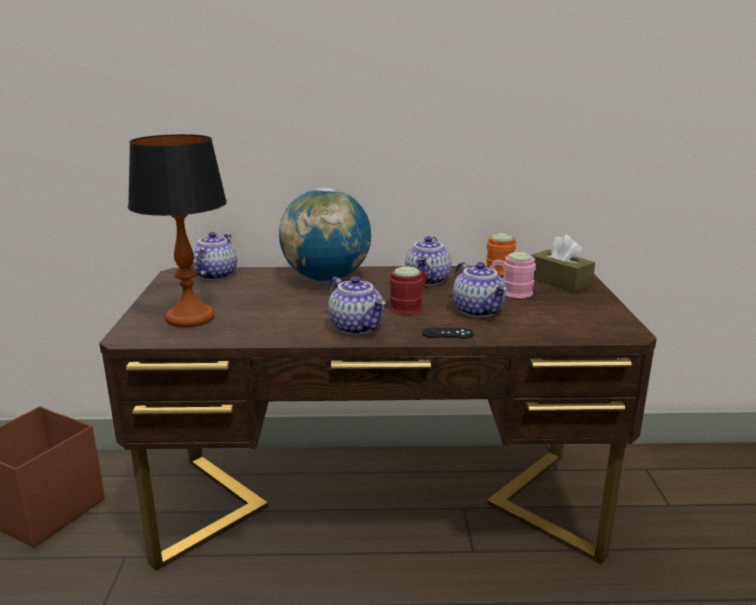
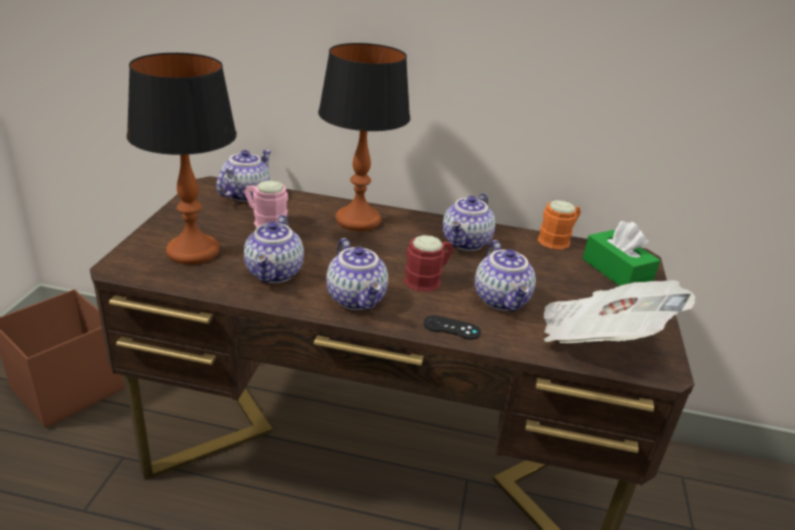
camera: 10 degrees right, 10 degrees up
(275, 322) = (275, 273): none -> teapot
(326, 279) = (357, 220): globe -> table lamp
(510, 292) = (551, 277): pink mug -> pink mug (265, 221)
(560, 281) = (616, 271): brown tissue box -> green tissue box
(570, 323) = (600, 339): none -> newspaper

